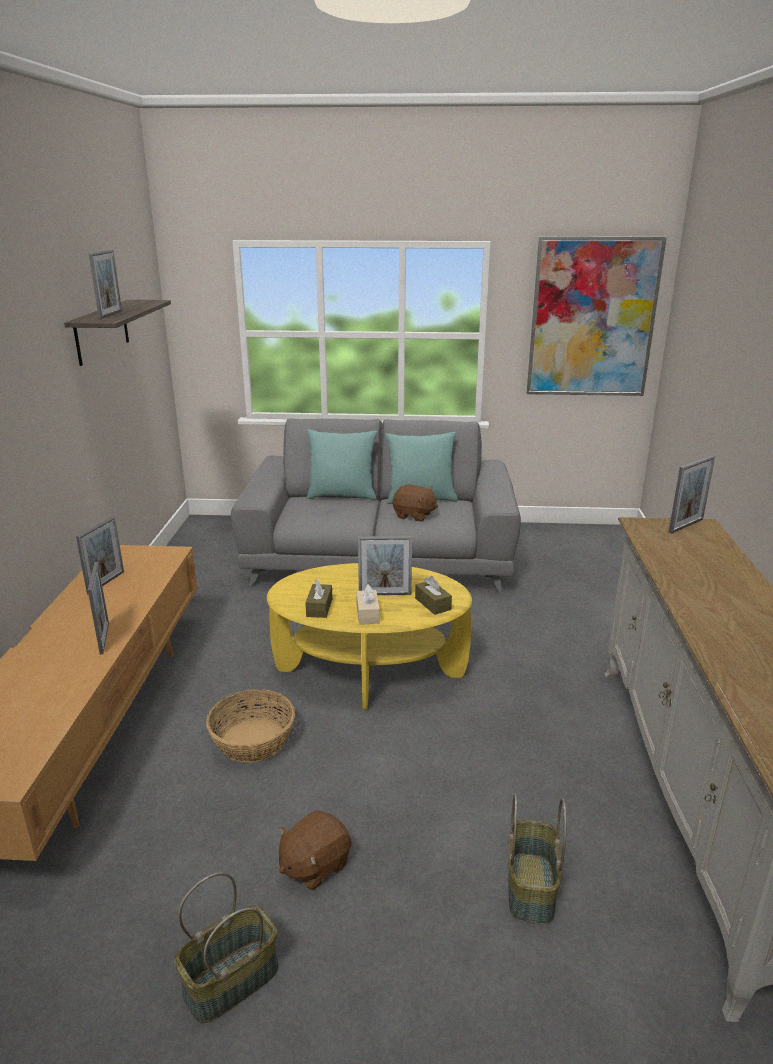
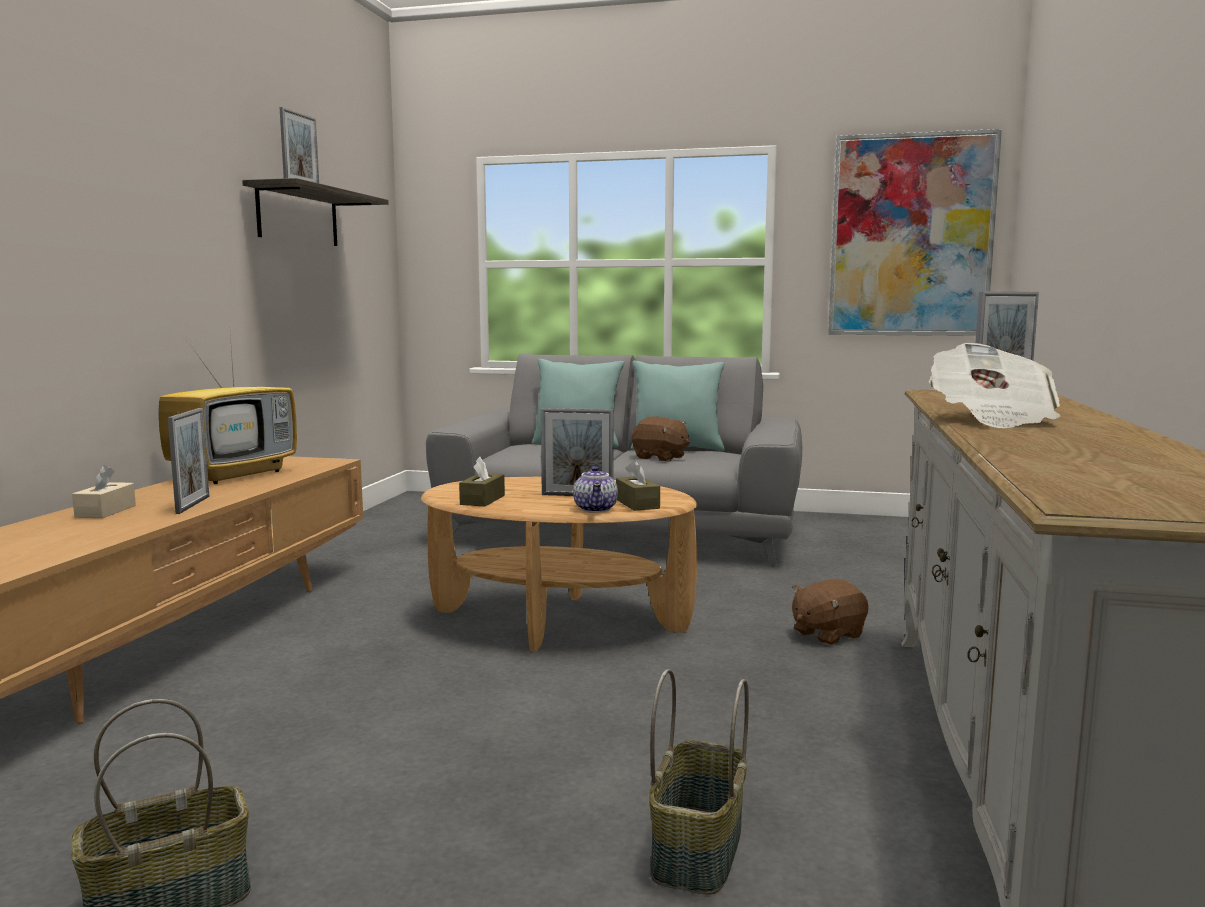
camera: 10 degrees right, 15 degrees down
(106, 582) = (234, 474): picture frame -> television
(252, 740) = (364, 667): basket -> none
(314, 865) = (373, 791): brown plush toy -> brown plush toy (827, 634)
(367, 614) = (543, 506): beige tissue box -> beige tissue box (106, 511)
(370, 673) = (558, 621): yellow coffee table -> brown coffee table
(407, 615) = (596, 509): none -> teapot
(701, 602) = (991, 419): none -> newspaper

